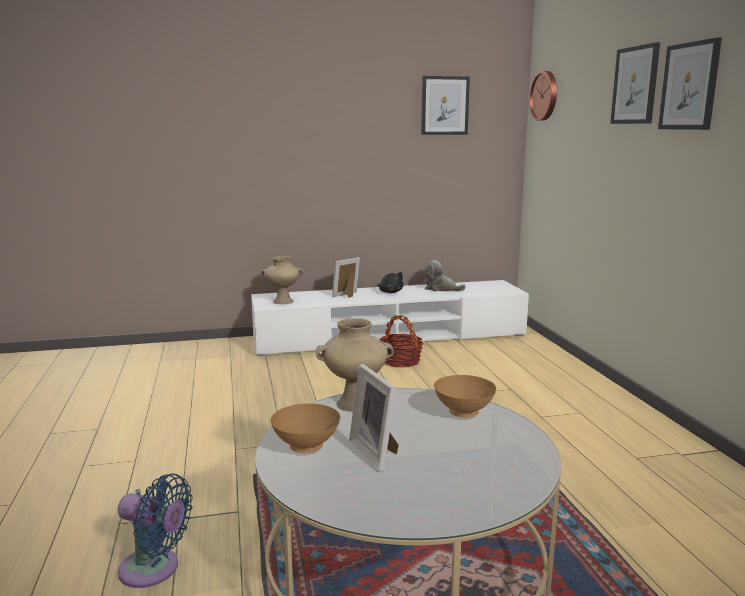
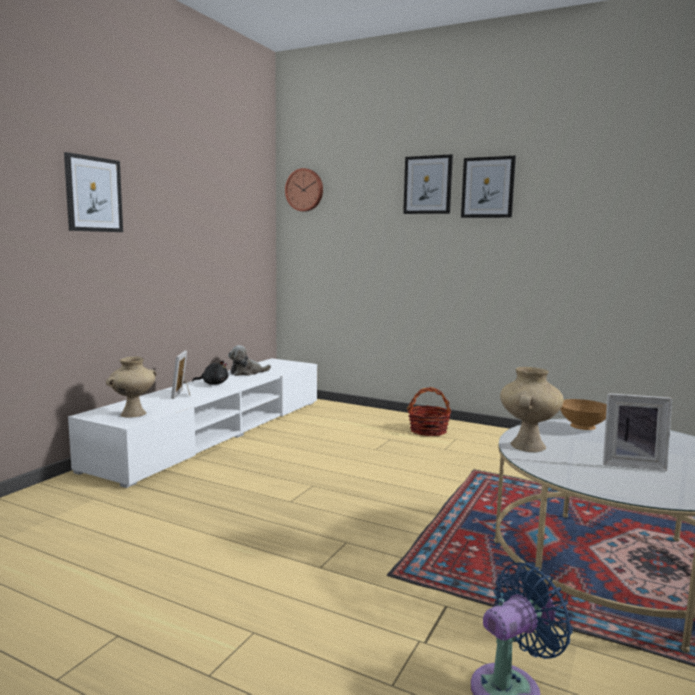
camera: 50 degrees left, 5 degrees down
(307, 447) = (603, 479): brown bowl -> none
(400, 361) = (273, 446): basket -> basket (428, 430)
(444, 105) = (226, 192): picture -> picture (93, 194)

